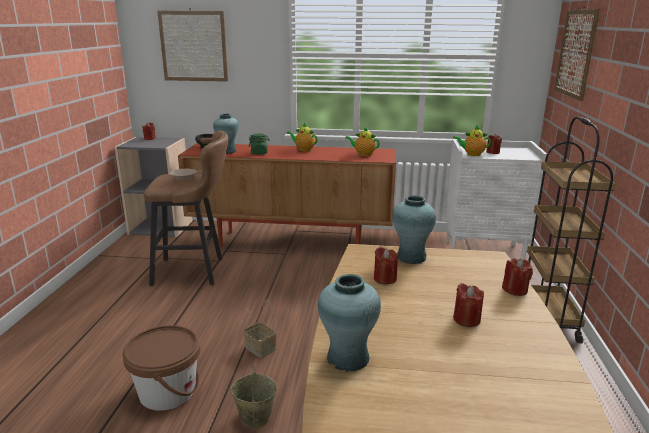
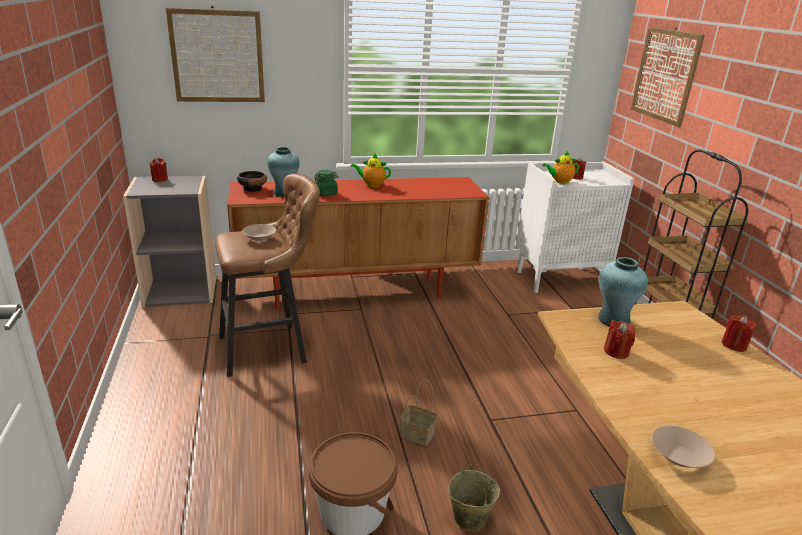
camera: 20 degrees left, 5 degrees up
(348, 358) = (678, 456): turquoise vase -> beige bowl
(363, 154) = (444, 187): teapot -> none
(466, 319) = (729, 387): red candle -> none

